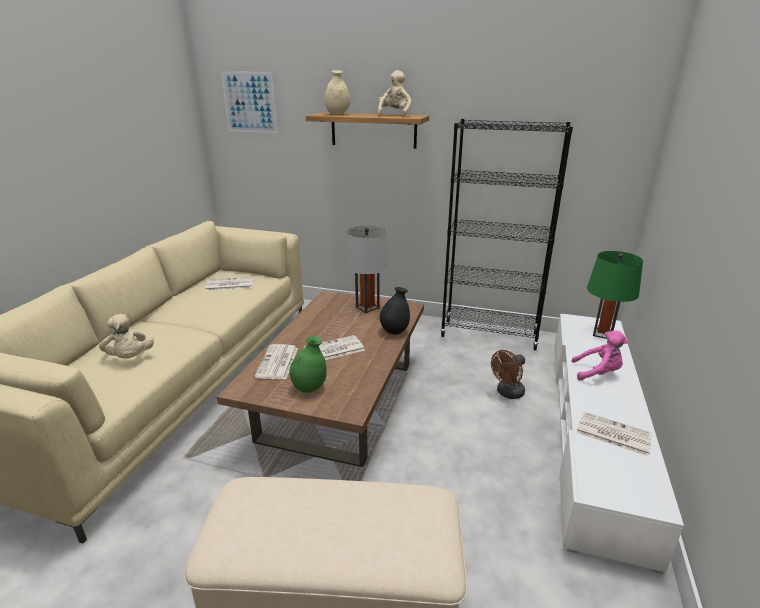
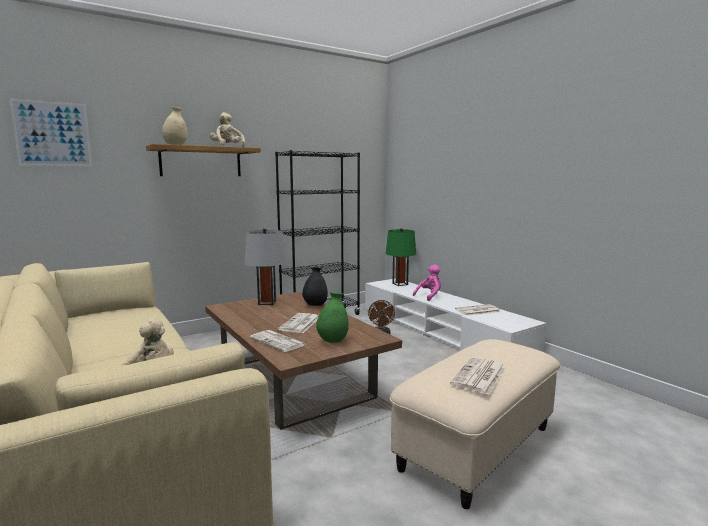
camera: 50 degrees left, 15 degrees down
(229, 285) = (114, 320): newspaper -> newspaper (479, 376)

